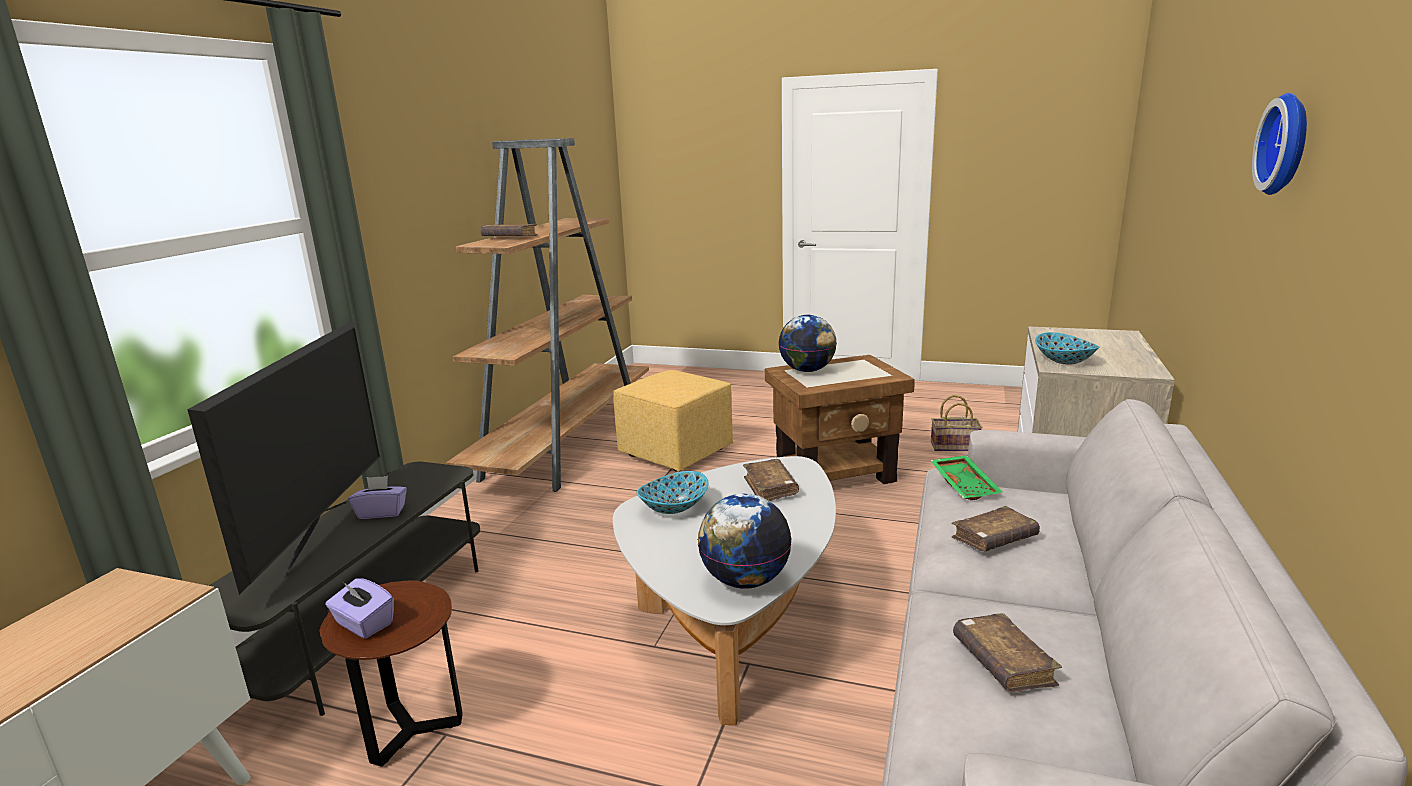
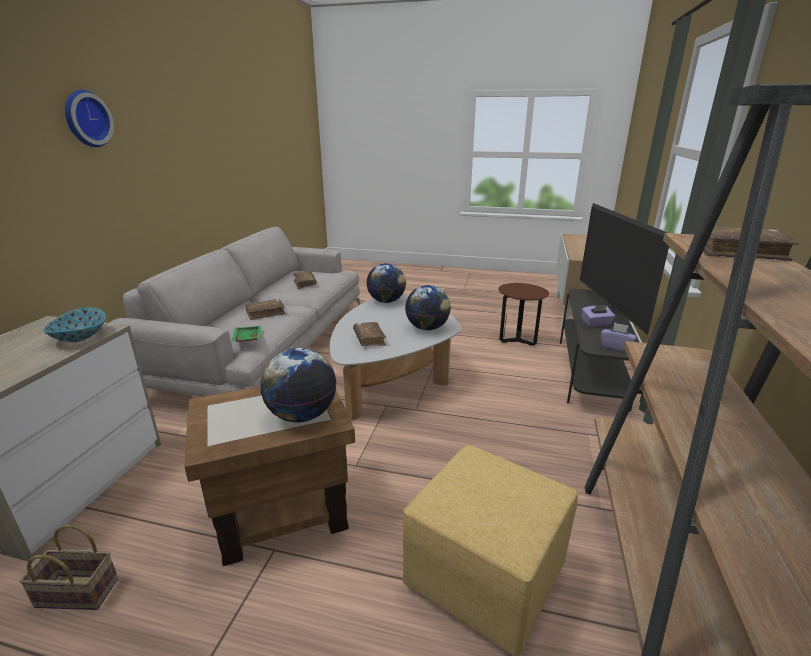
camera: 175 degrees right, 5 degrees up
(363, 624) = (528, 288): purple tissue box -> purple tissue box (616, 347)
(673, 507) = (427, 328): bowl -> globe

